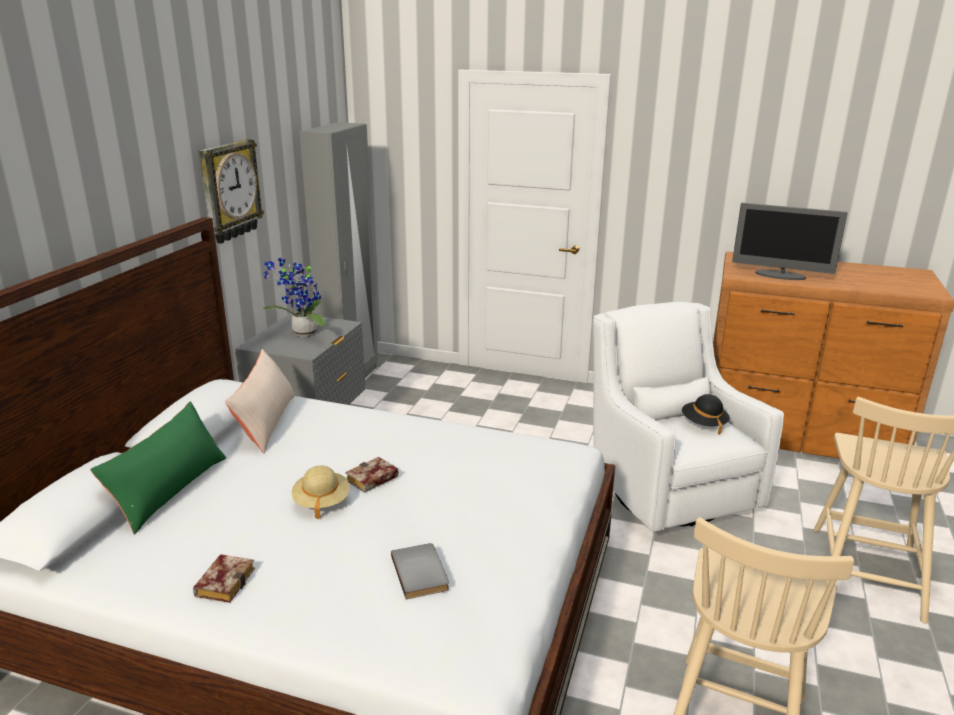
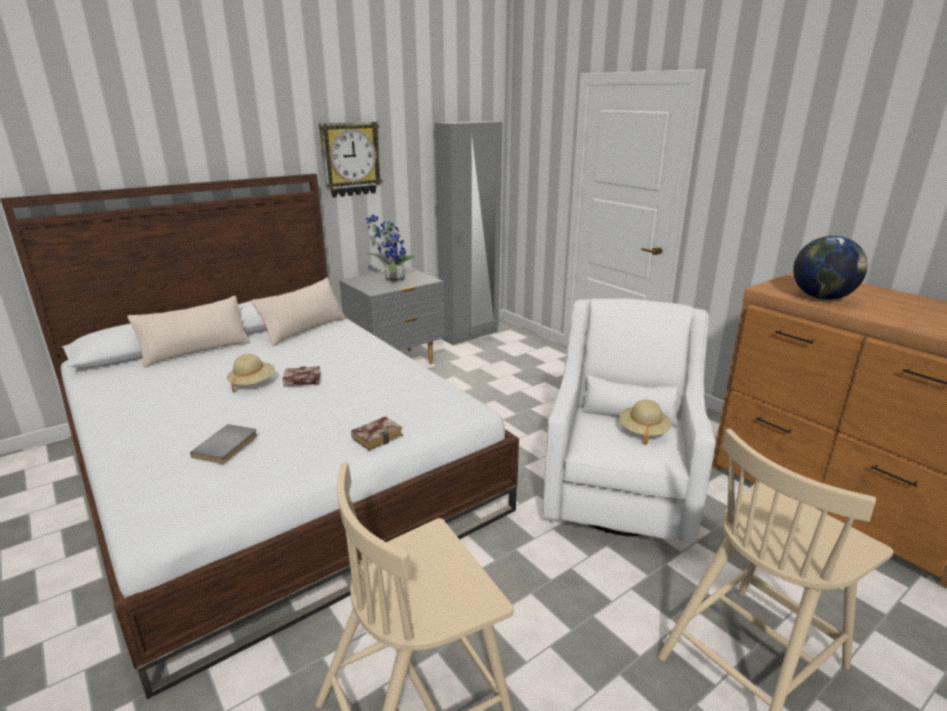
camera: 35 degrees right, 0 degrees up
(169, 490) = (196, 351): green pillow -> beige pillow
(225, 581) = (136, 407): book -> book (378, 436)
(703, 424) = (643, 431): black hat -> beige hat
(781, 275) = (822, 298): monitor -> globe

